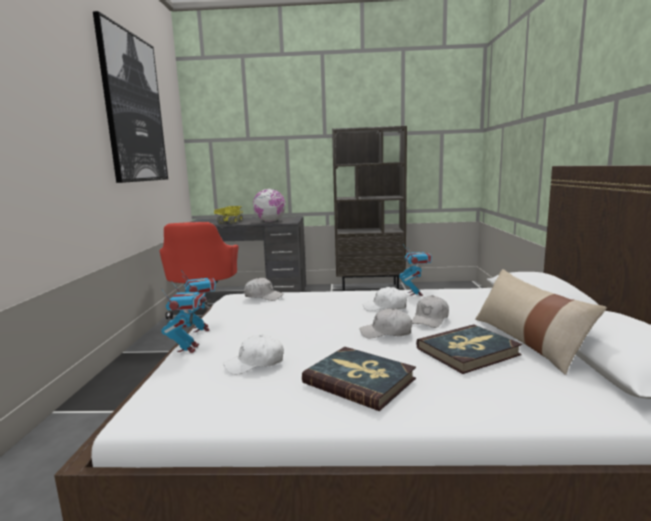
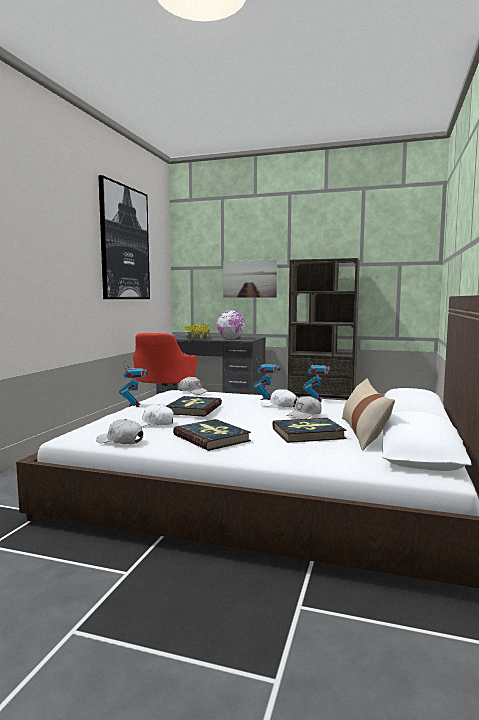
camera: 15 degrees right, 5 degrees down
(188, 348) = (117, 413): toy robot -> toy robot (266, 399)
(281, 151) = (249, 278): none -> picture
(289, 327) = (193, 409): none -> book
(386, 333) = (260, 418): white cap -> white cap (120, 441)

